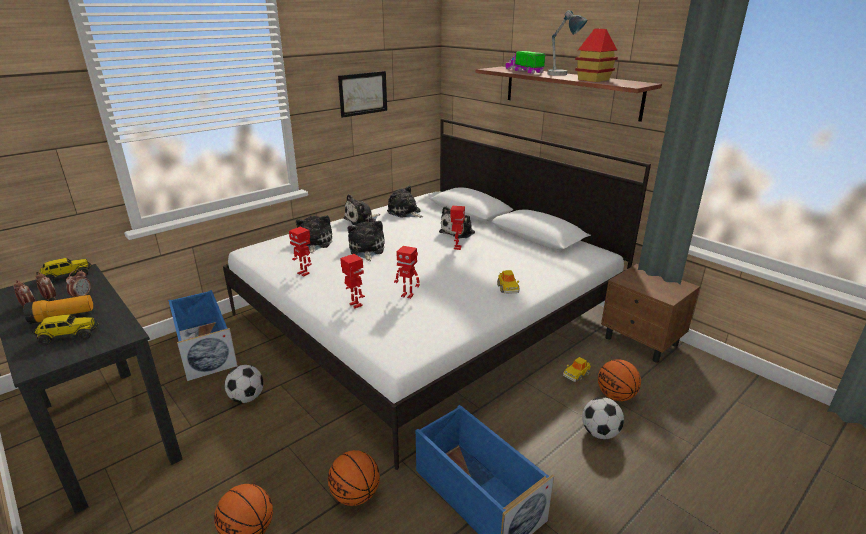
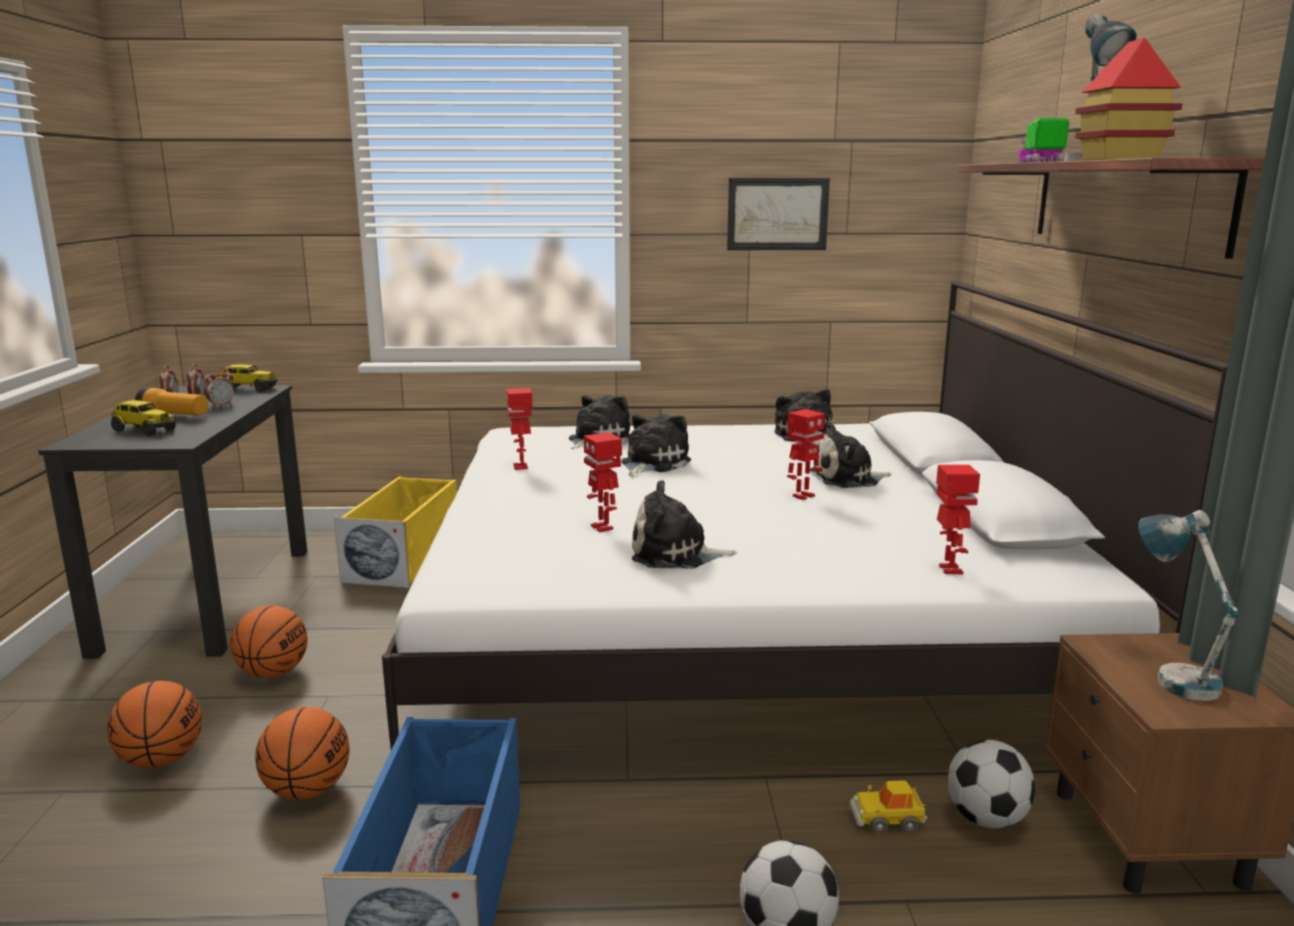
camera: 40 degrees right, 10 degrees down
(204, 349) = (404, 557): blue storage box -> yellow storage box
(247, 398) = (367, 625): football -> football (986, 818)
(355, 305) = (512, 516): toy robot -> toy robot (949, 570)
(361, 220) = (719, 431): plush toy -> plush toy (675, 554)
(508, 288) = (780, 568): toy car -> none
(616, 396) = (922, 896): basketball -> basketball (273, 673)
(651, 282) = (1171, 673): none -> table lamp

